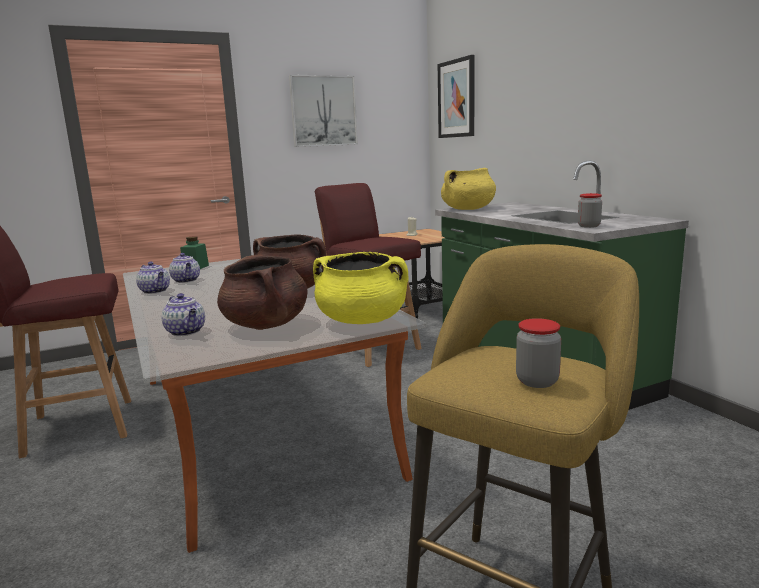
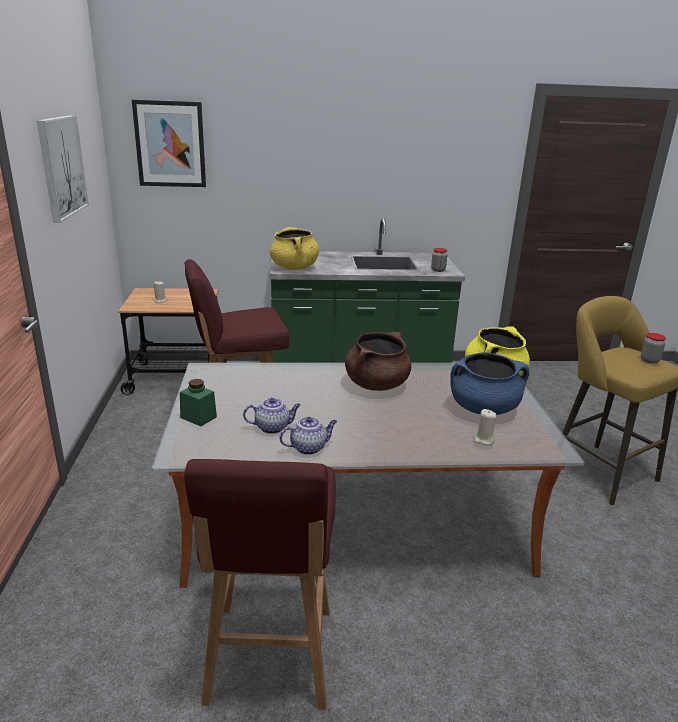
camera: 70 degrees left, 10 degrees up
(186, 332) = (484, 440): teapot -> beige candle
(266, 325) = (483, 408): brown cooking pot -> blue cooking pot

